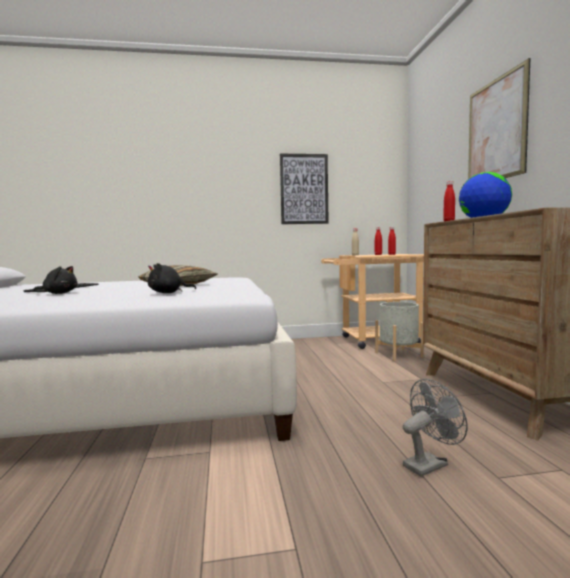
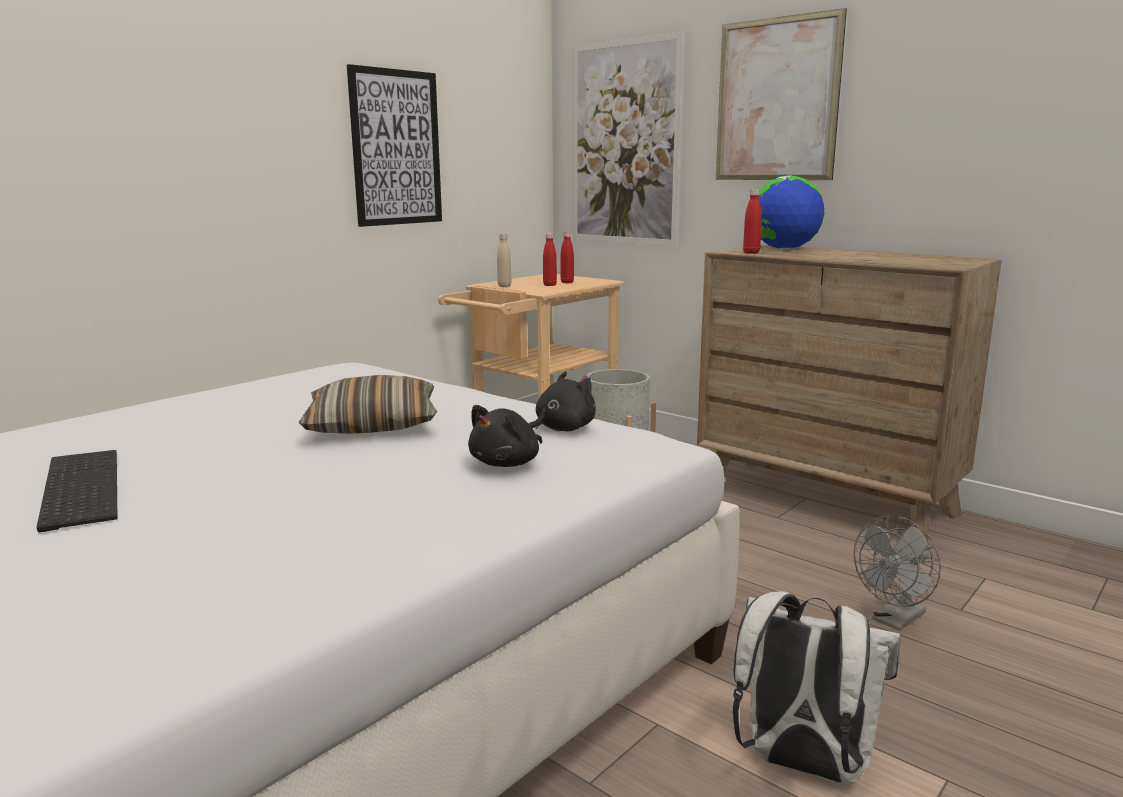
camera: 40 degrees left, 10 degrees up
(59, 293) = (213, 516): black plush toy -> black plush toy (561, 429)
(234, 497) = (801, 765): none -> white backpack
(429, 464) = (894, 620): grey fan -> grey fan turned 150 degrees counterclockwise
(431, 177) = (624, 144): none -> picture

